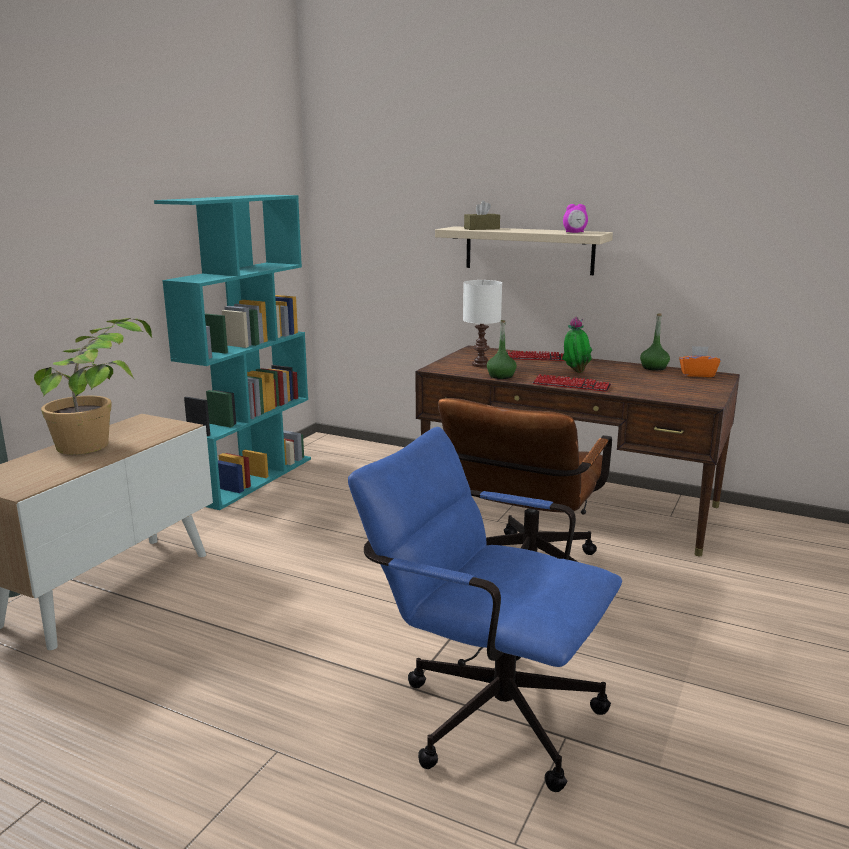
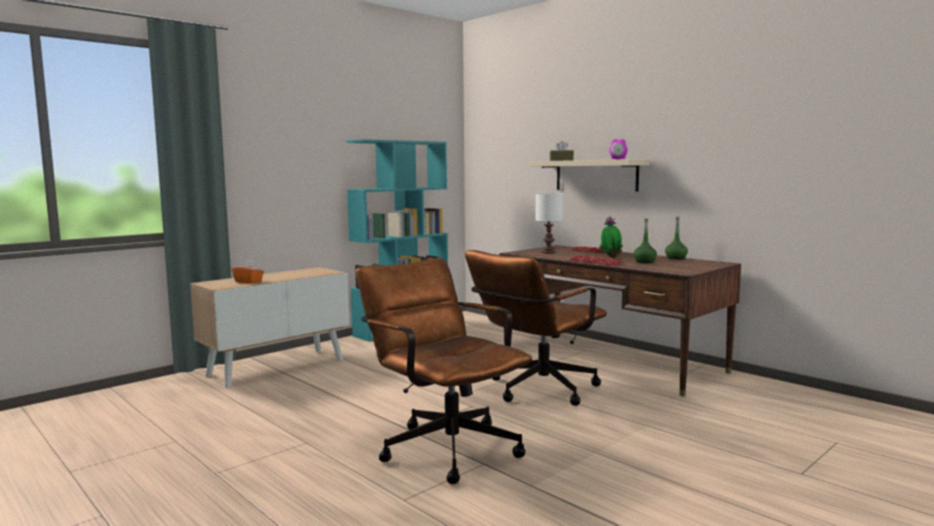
camera: 20 degrees right, 10 degrees down
(105, 439) = (286, 274): potted plant -> none
(484, 710) = (443, 445): blue office chair -> brown office chair
(501, 376) = (553, 257): green bottle -> green bottle (644, 261)
(697, 374) = (704, 262): orange tissue box -> orange tissue box (248, 281)

